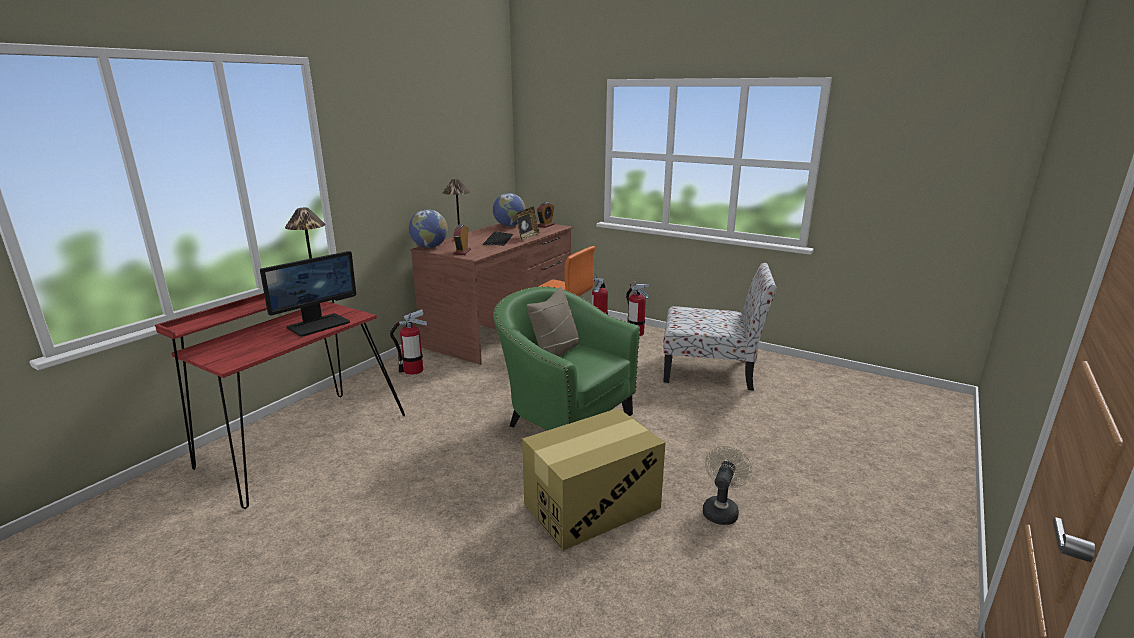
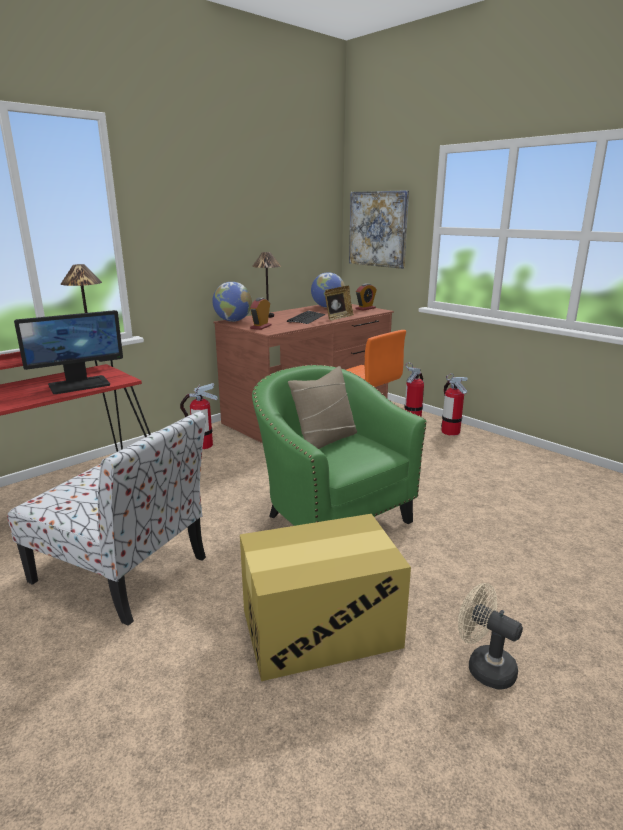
camera: 15 degrees right, 0 degrees up
(551, 151) = (378, 229): none -> picture
(710, 371) = (526, 483): chair -> chair (123, 571)
(721, 510) = (484, 666): beige fan -> beige fan turned 90 degrees counterclockwise

